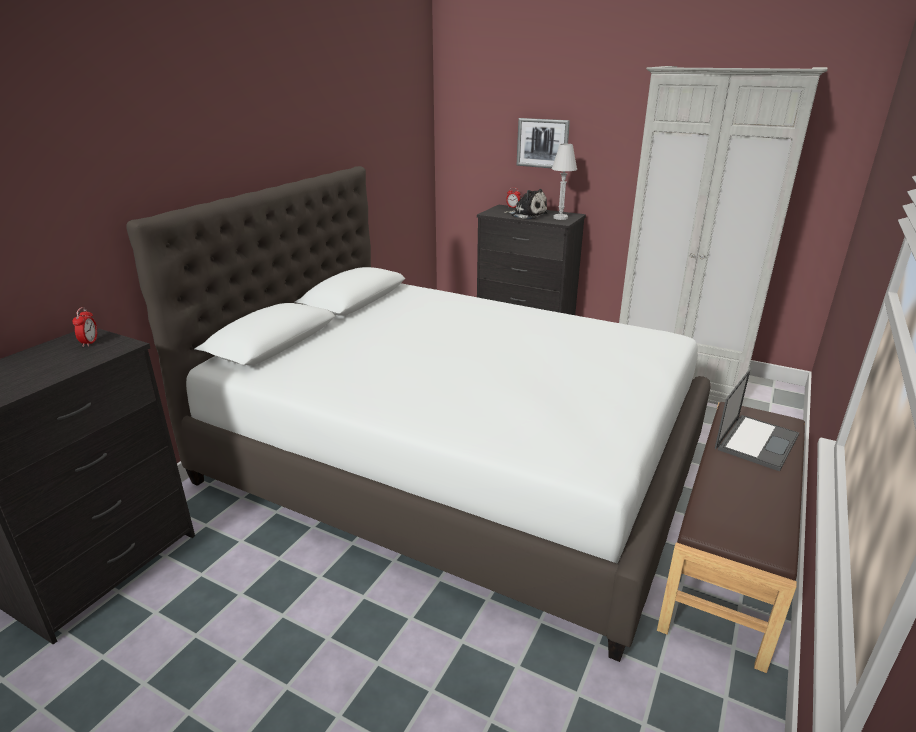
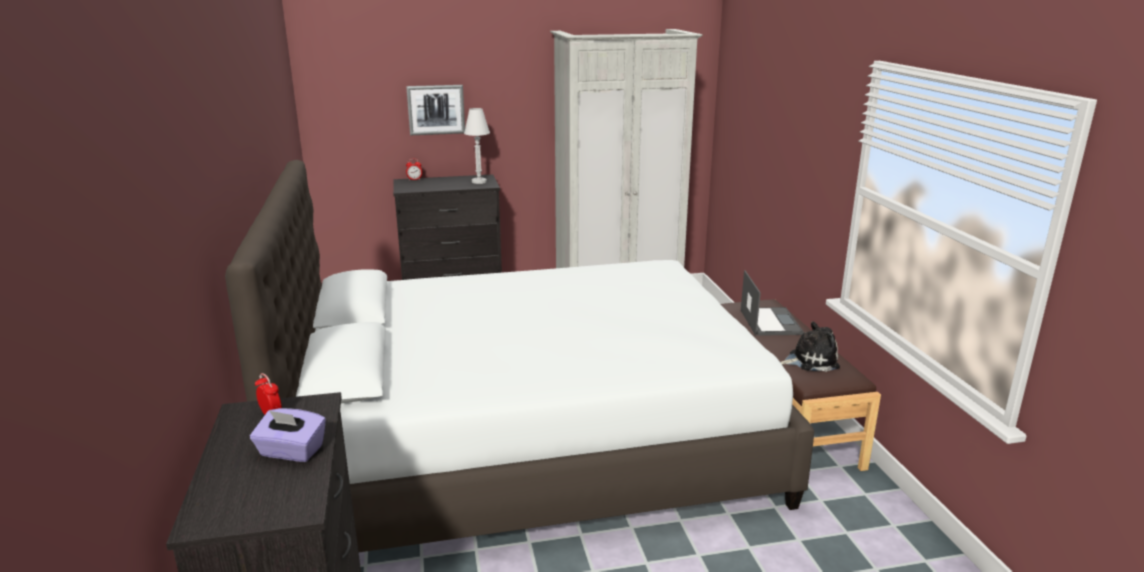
camera: 40 degrees left, 5 degrees down
(45, 371) = (291, 452): none -> purple tissue box
(527, 215) = (443, 184): plush toy -> plush toy (810, 360)

